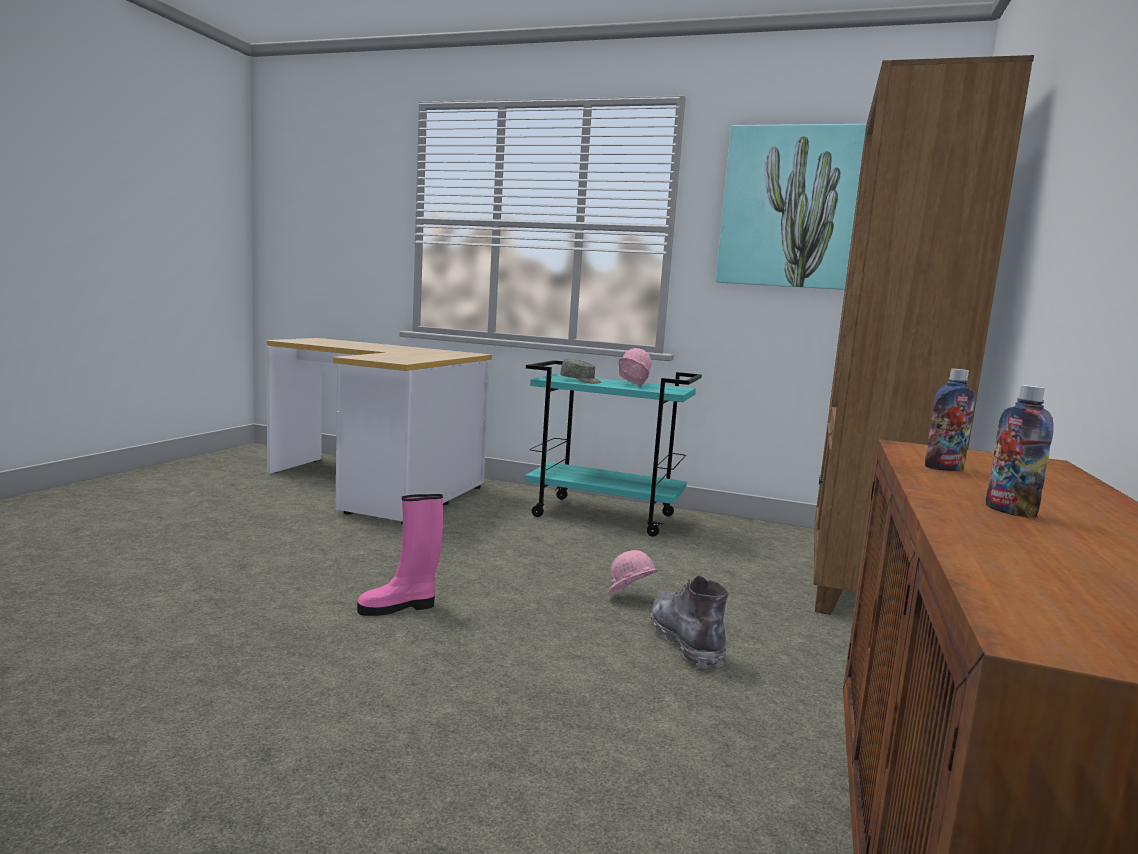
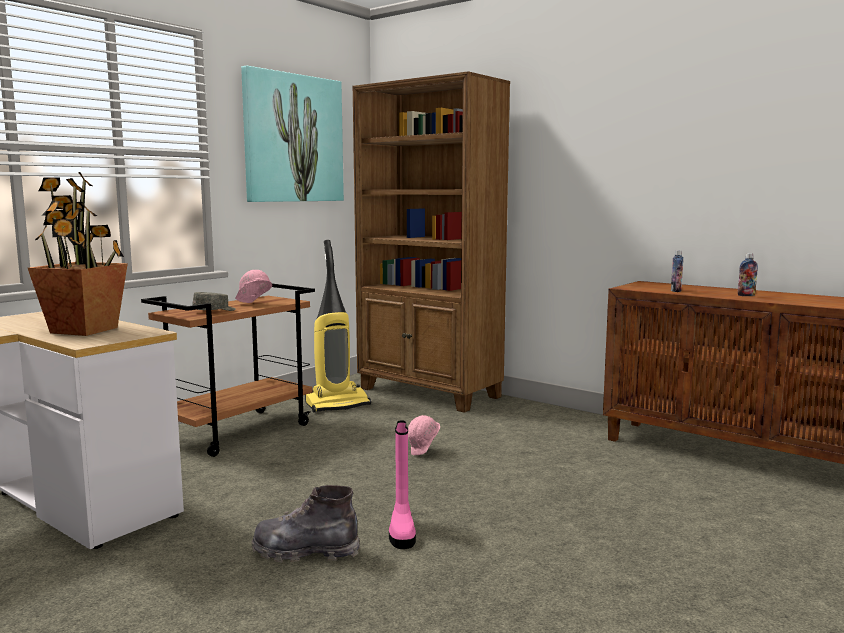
camera: 70 degrees left, 0 degrees up
(402, 356) = (84, 330): none -> potted plant
(605, 516) = (239, 431): turquoise cart -> brown cart
(685, 642) = (494, 449): grey boot -> grey boot (305, 552)
(740, 541) = (337, 404): none -> vacuum cleaner

